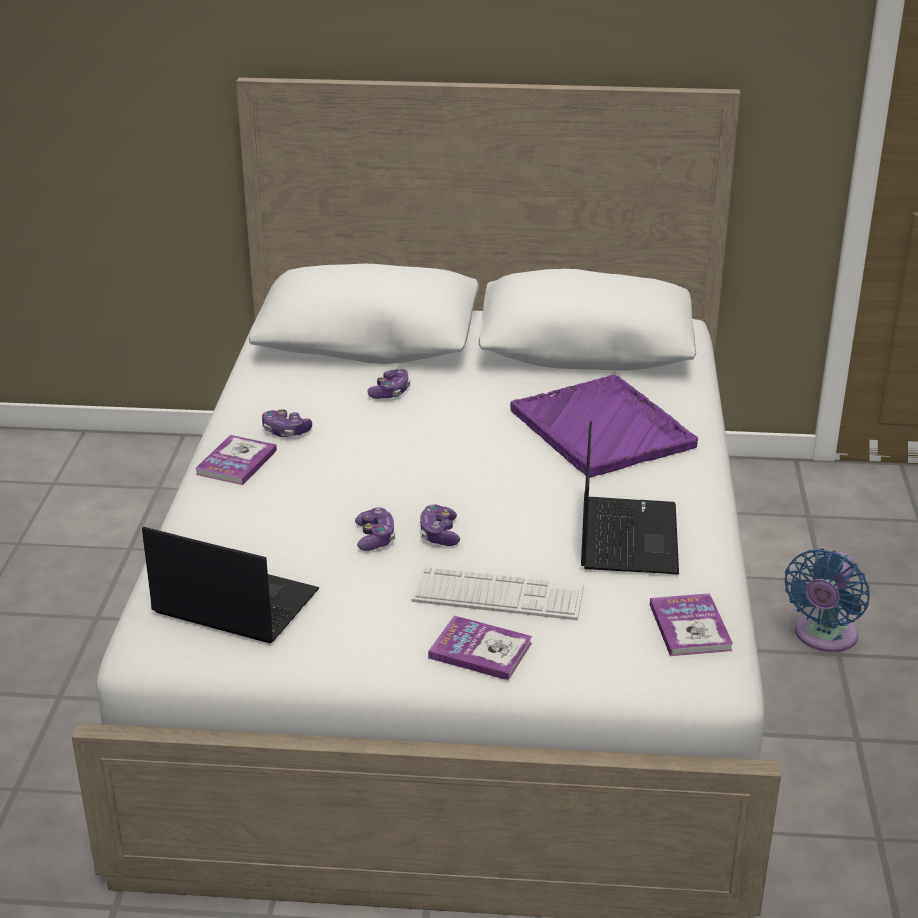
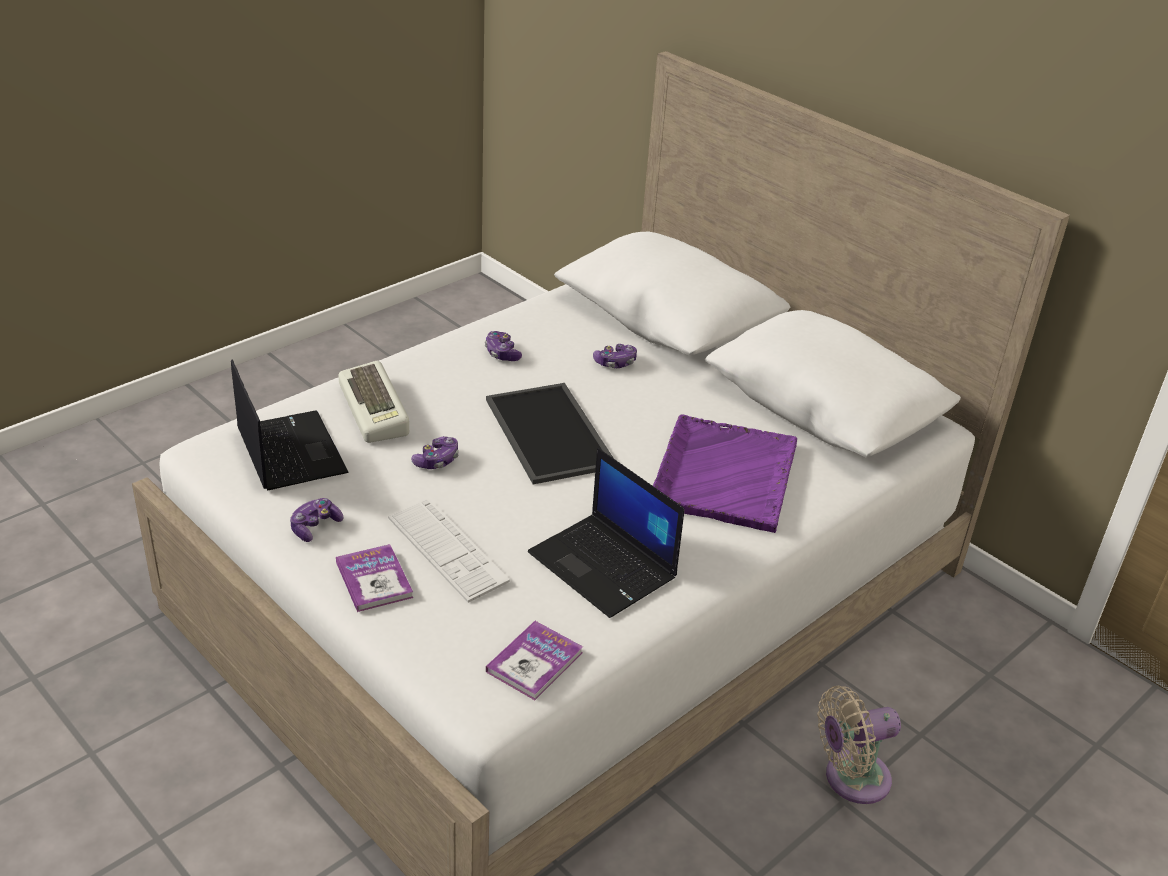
camera: 40 degrees right, 5 degrees up
(236, 462) = (438, 358): book -> none
(253, 529) = (376, 410): none -> keyboard
(431, 468) = (552, 433): none -> tray
(439, 534) = (480, 483): game controller -> game controller (315, 527)
(626, 536) = (604, 566): laptop -> laptop turned 90 degrees clockwise
(823, 637) = (850, 779): blue fan -> beige fan

